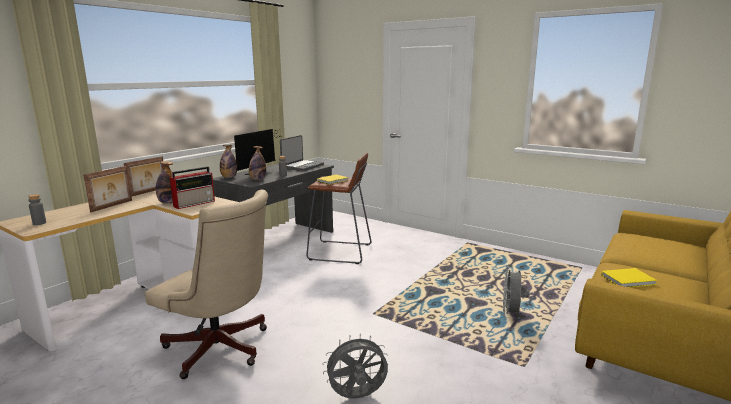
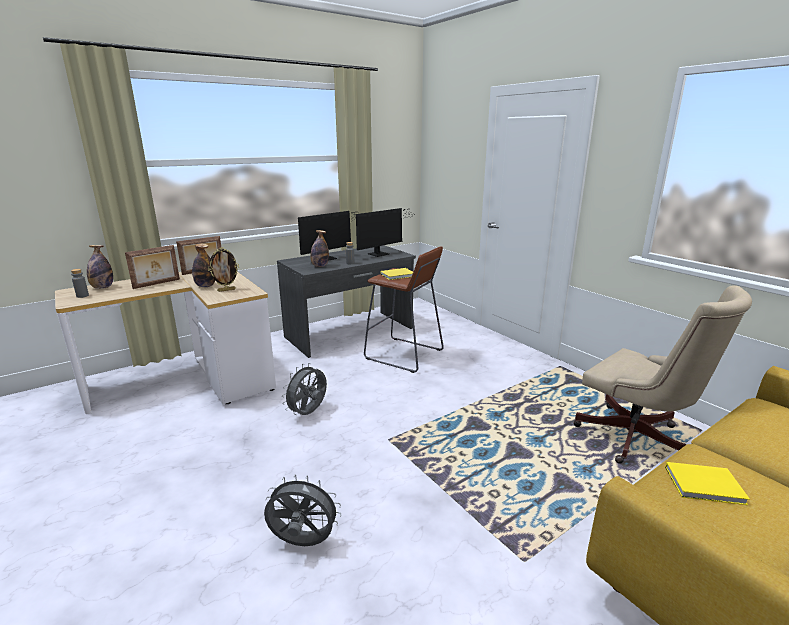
camera: 20 degrees right, 5 degrees up
(195, 203) = (226, 290): radio -> picture frame
(221, 350) = (215, 448): beige office chair -> beige office chair (637, 440)
(229, 177) = (296, 260): bottle -> bottle (102, 287)
(302, 166) = (381, 253): laptop -> monitor
(511, 314) = (555, 479): grey fan -> grey fan (308, 413)

